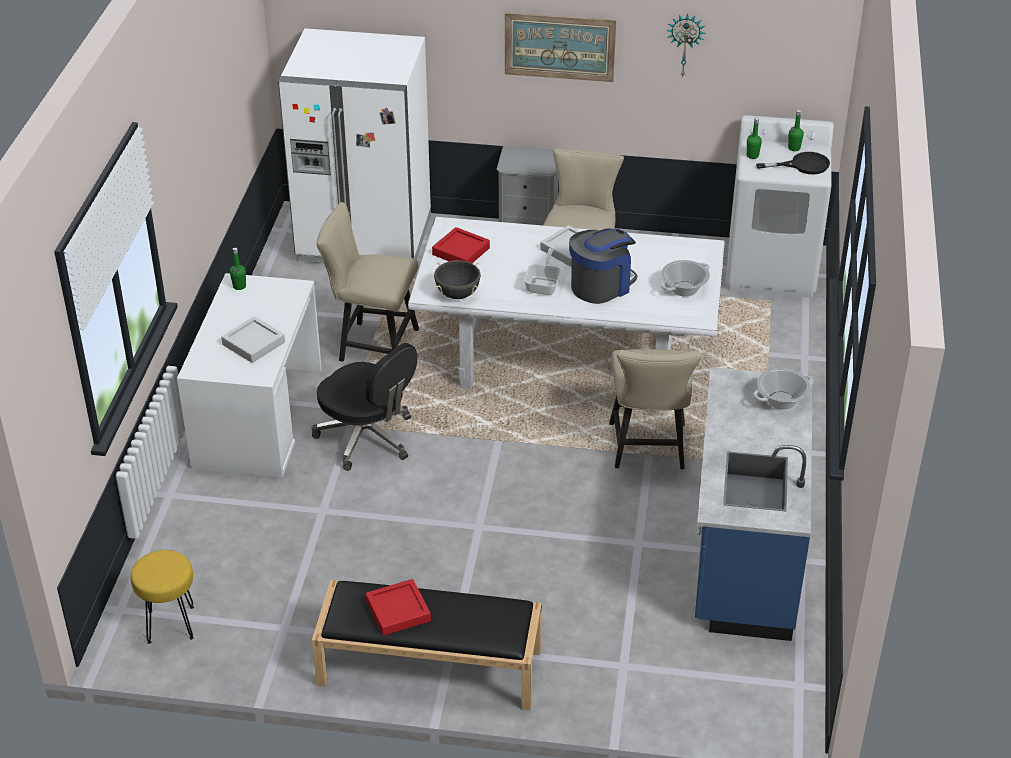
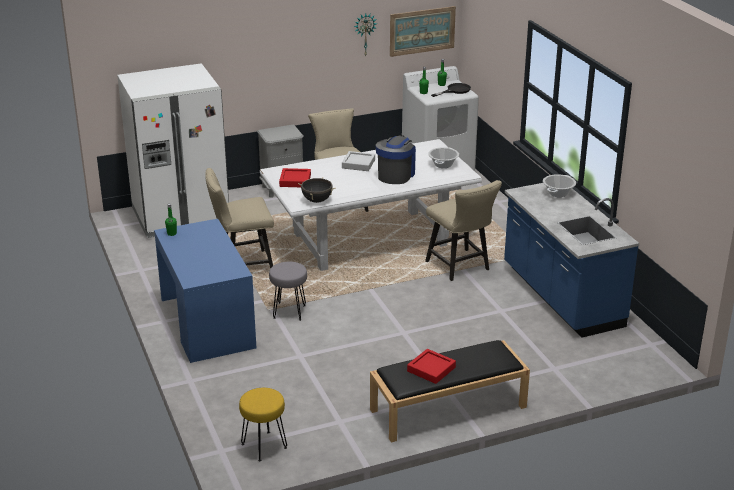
camera: 30 degrees left, 10 degrees down
(253, 343) = (215, 258): grey tray -> none
(258, 417) = (207, 323): white desk -> blue desk
(367, 438) = (289, 312): black office chair -> grey stool
(544, 284) = (362, 183): frying pan -> none
(559, 46) = (288, 52): picture -> picture (422, 31)

